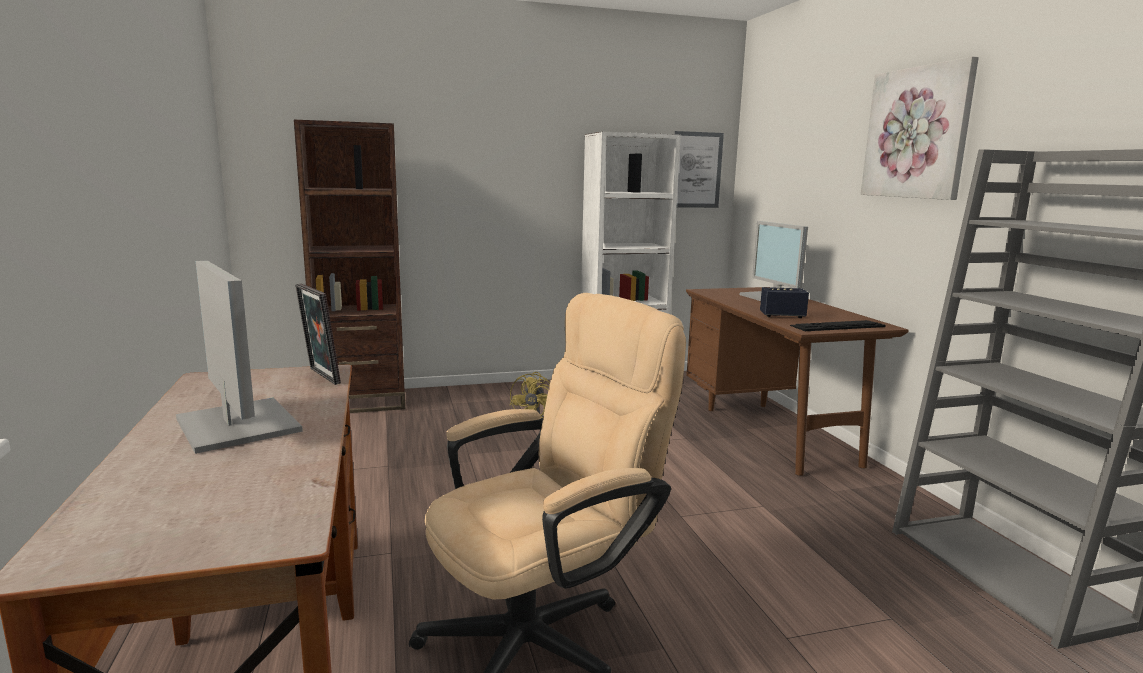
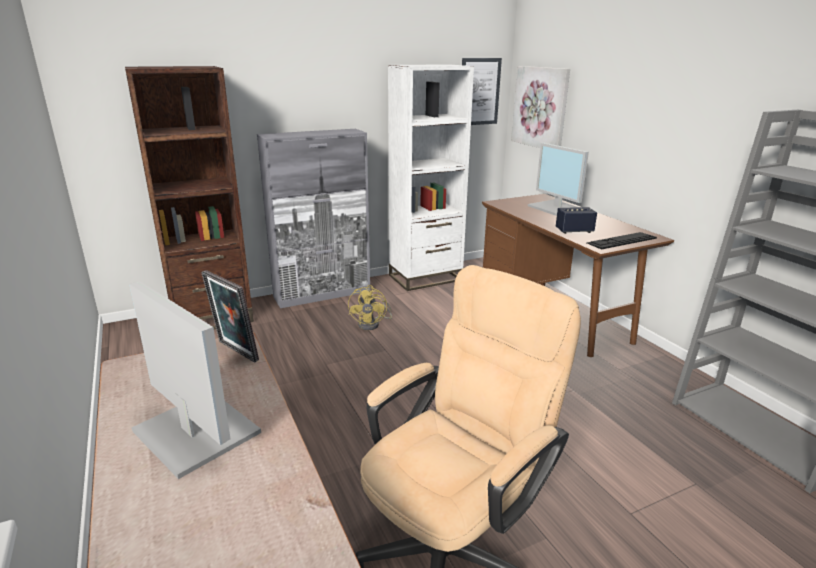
camera: 10 degrees left, 10 degrees up
(494, 390) = (323, 294): none -> grey cabinet
(917, 133) = (689, 79): picture -> picture (540, 107)

